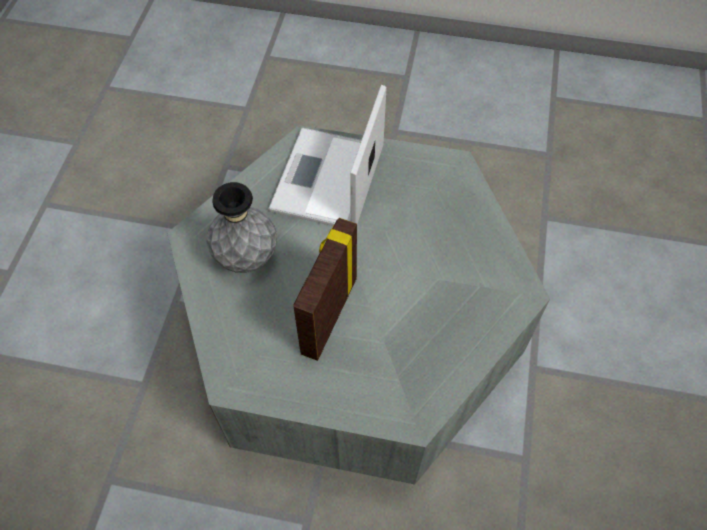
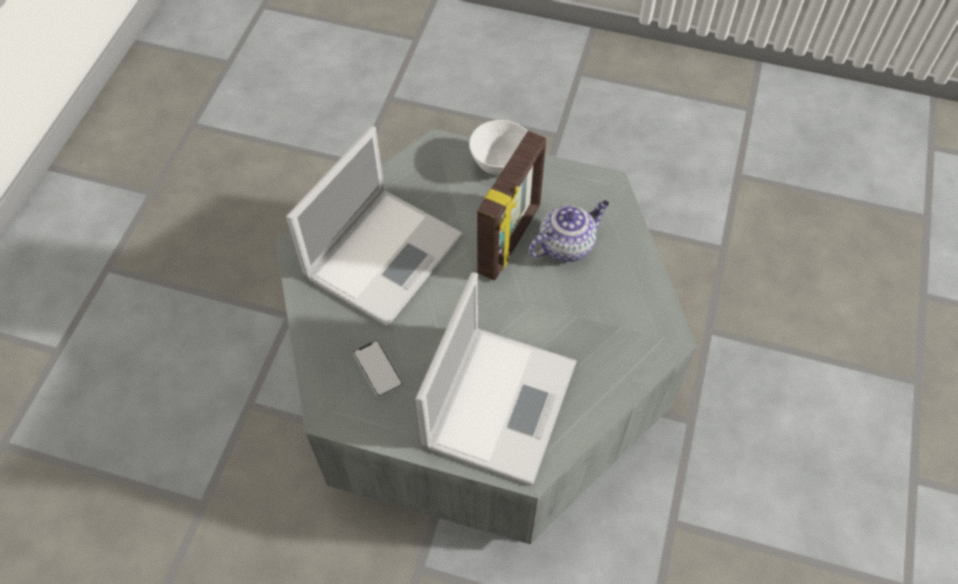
camera: 175 degrees left, 0 degrees up
(246, 258) = (599, 307): grey vase -> none
(274, 314) = (566, 244): none -> teapot
(344, 402) = (500, 165): none -> white bowl
(427, 196) = (378, 369): none -> phone
(444, 292) = (385, 253): none -> laptop

